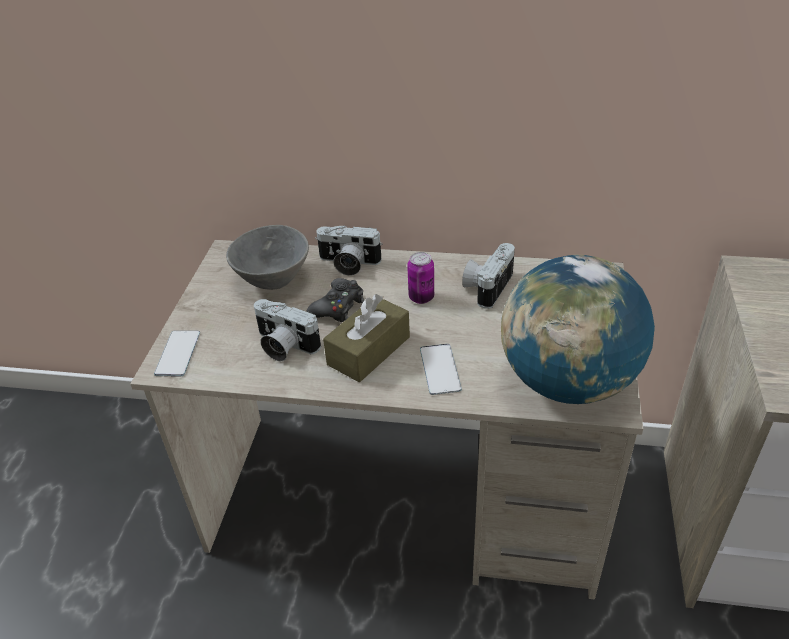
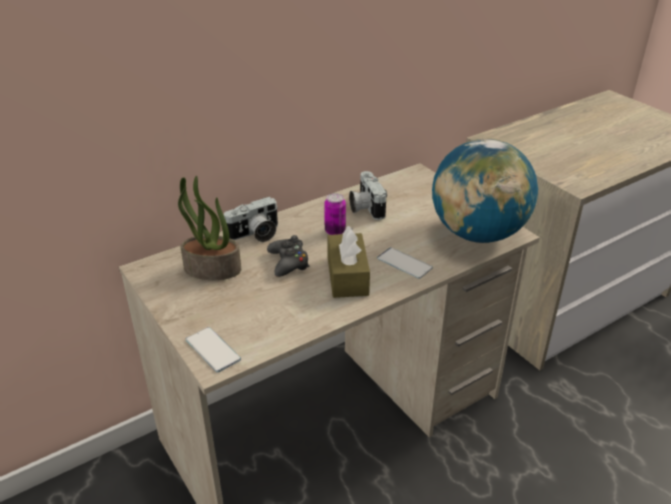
camera: 45 degrees left, 5 degrees down
(271, 279) = (211, 269): grey bowl -> potted plant
(283, 346) = (286, 303): camera -> none

